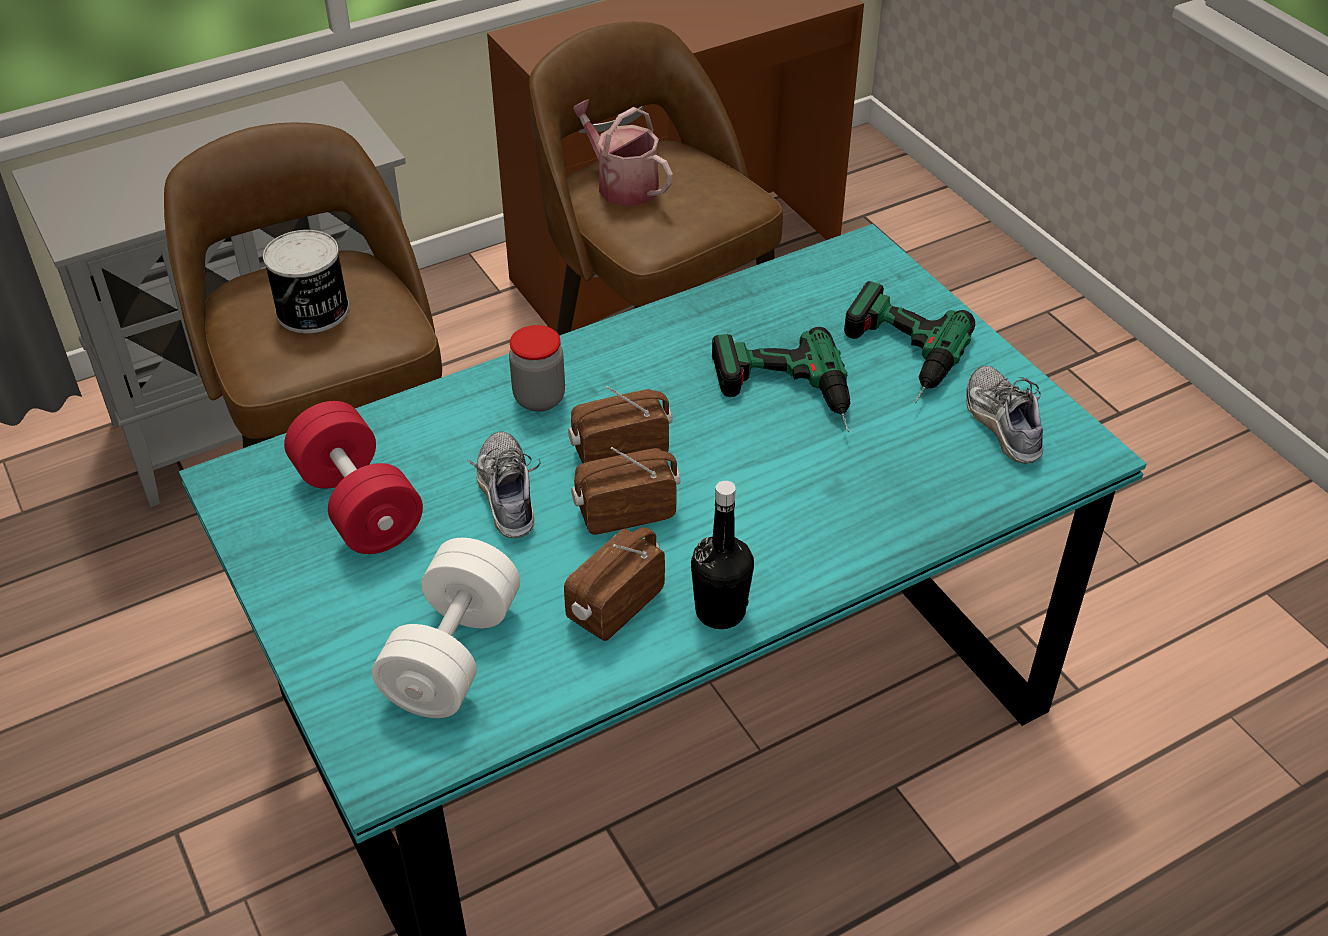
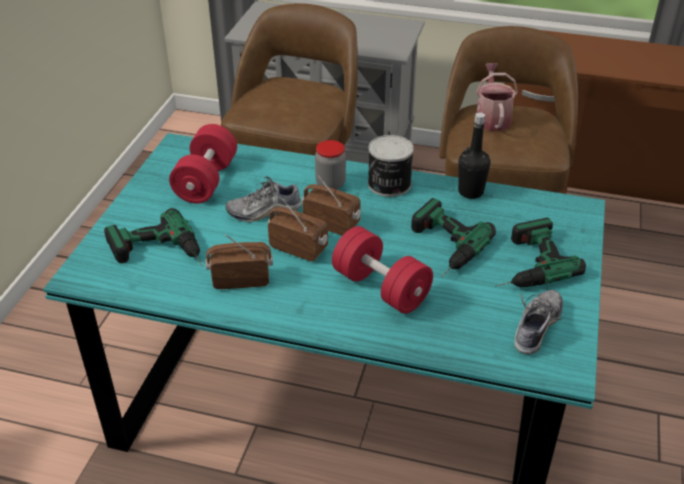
camera: 45 degrees right, 5 degrees down
(313, 311) = (289, 102): can -> can (388, 184)
(452, 655) = (158, 255): white dumbbell -> power drill
(507, 493) = (264, 211): shoe -> shoe turned 135 degrees counterclockwise
(720, 611) = (278, 311): black bottle -> black bottle (470, 192)
(791, 494) = (381, 288): none -> red dumbbell

